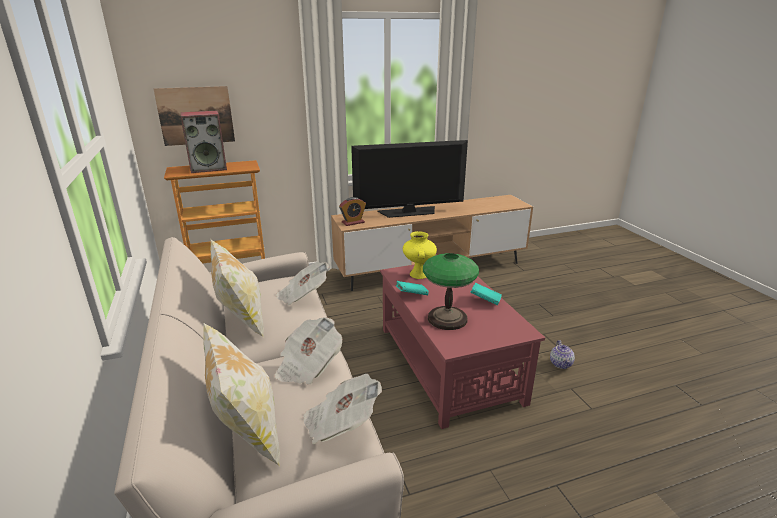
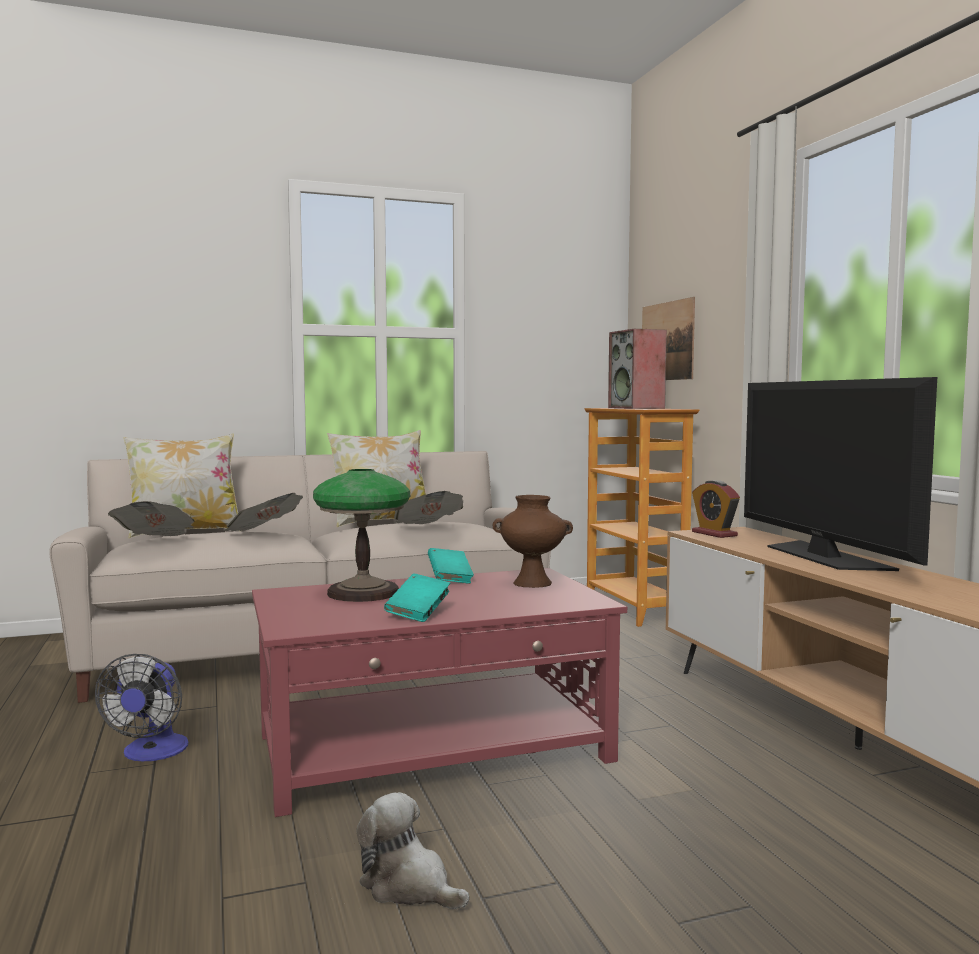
camera: 90 degrees right, 20 degrees down
(418, 274) = (533, 583): yellow vase -> brown vase
(477, 475) = (152, 753): none -> fan
(561, 363) = (409, 886): teapot -> plush toy

